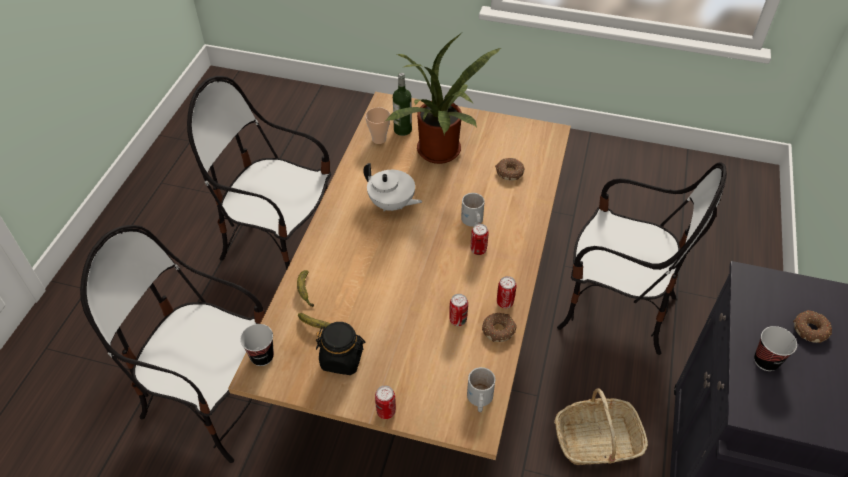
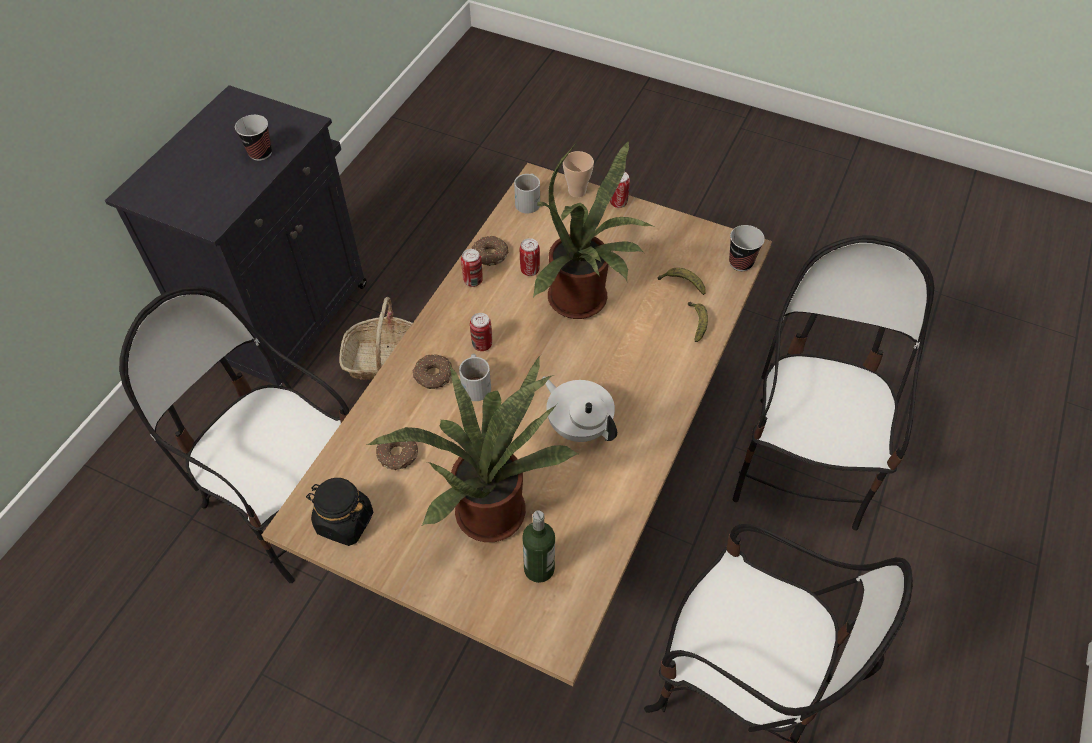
camera: 170 degrees left, 5 degrees up
(212, 400) = (801, 463): chair -> chair turned 105 degrees counterclockwise
(342, 359) = (657, 250): black jar -> black jar (344, 522)
(379, 139) = (581, 553): cup -> cup (577, 191)
(404, 296) = (583, 302): none -> potted plant
(810, 329) = (195, 171): donut -> donut (433, 376)

